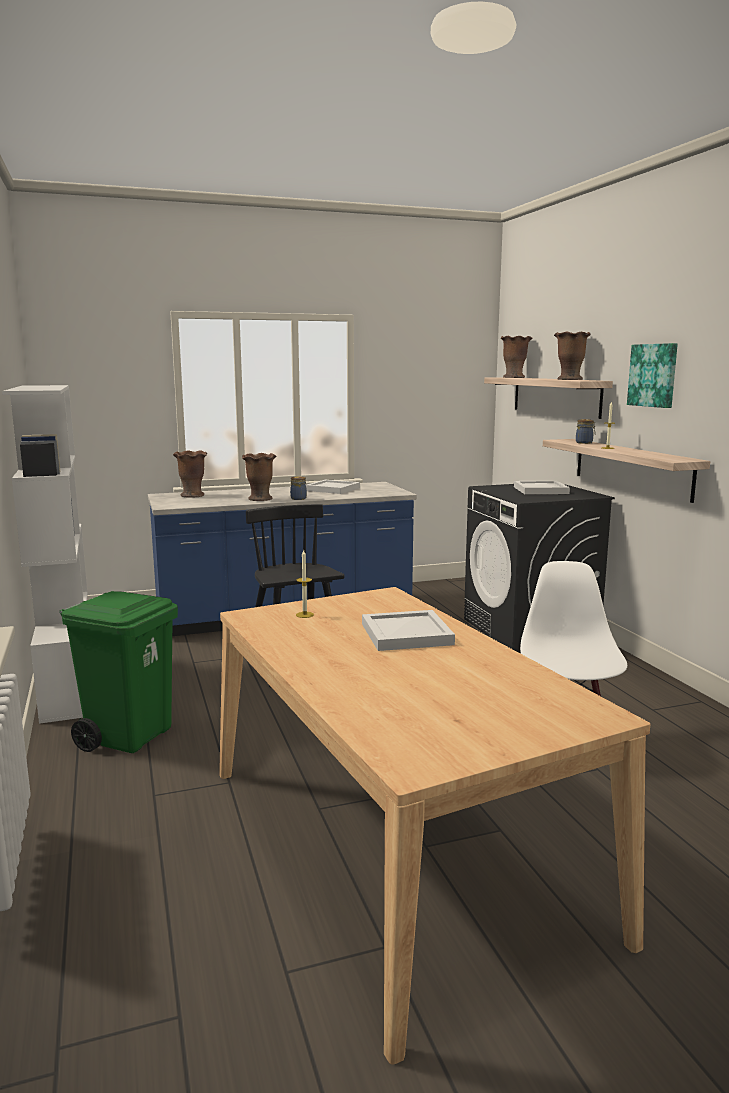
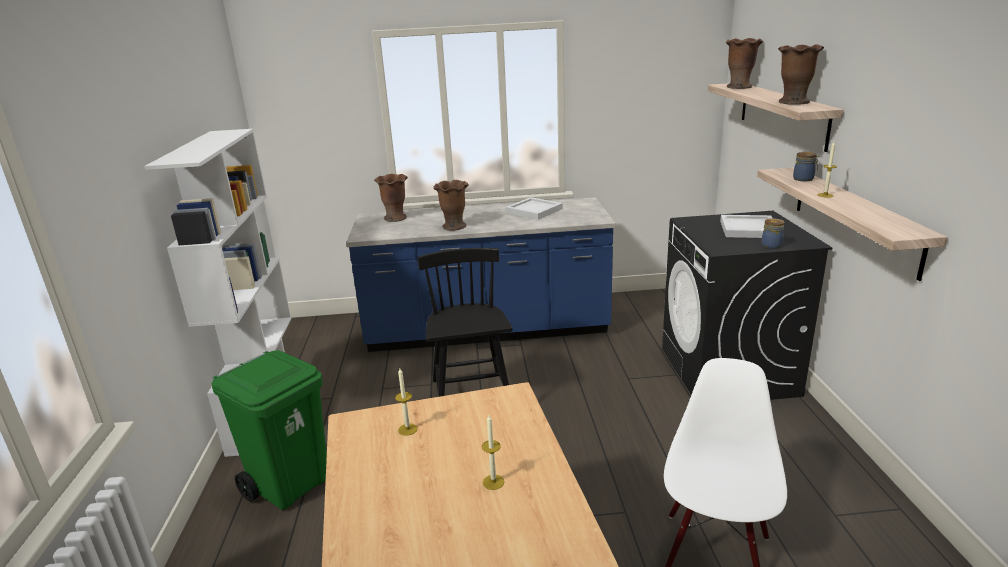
camera: 15 degrees right, 10 degrees up
(298, 498) = (491, 227): jar -> jar (771, 245)
(405, 634) = (493, 482): white tray -> candle
(653, 375) = (891, 112): picture -> none

